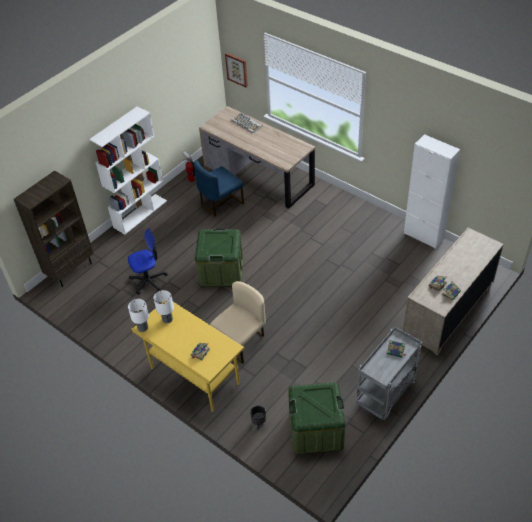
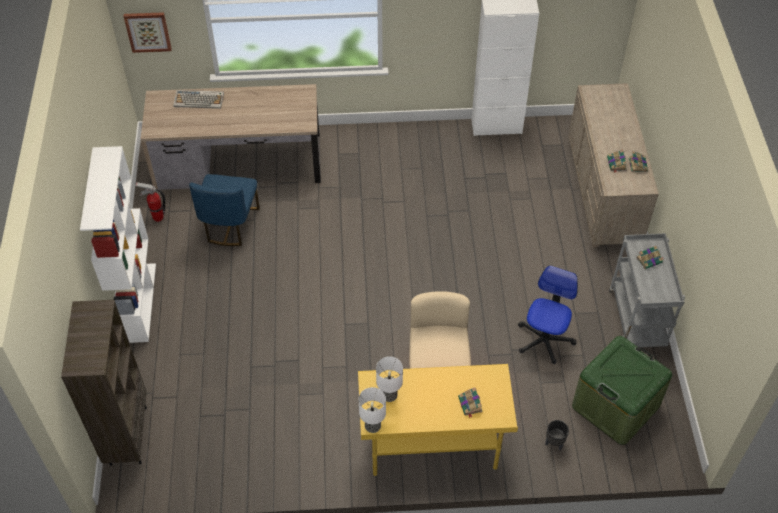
camera: 45 degrees left, 5 degrees up
(148, 281) = (249, 377): office chair -> office chair (544, 340)
(221, 272) = (325, 307): green storage box -> none

